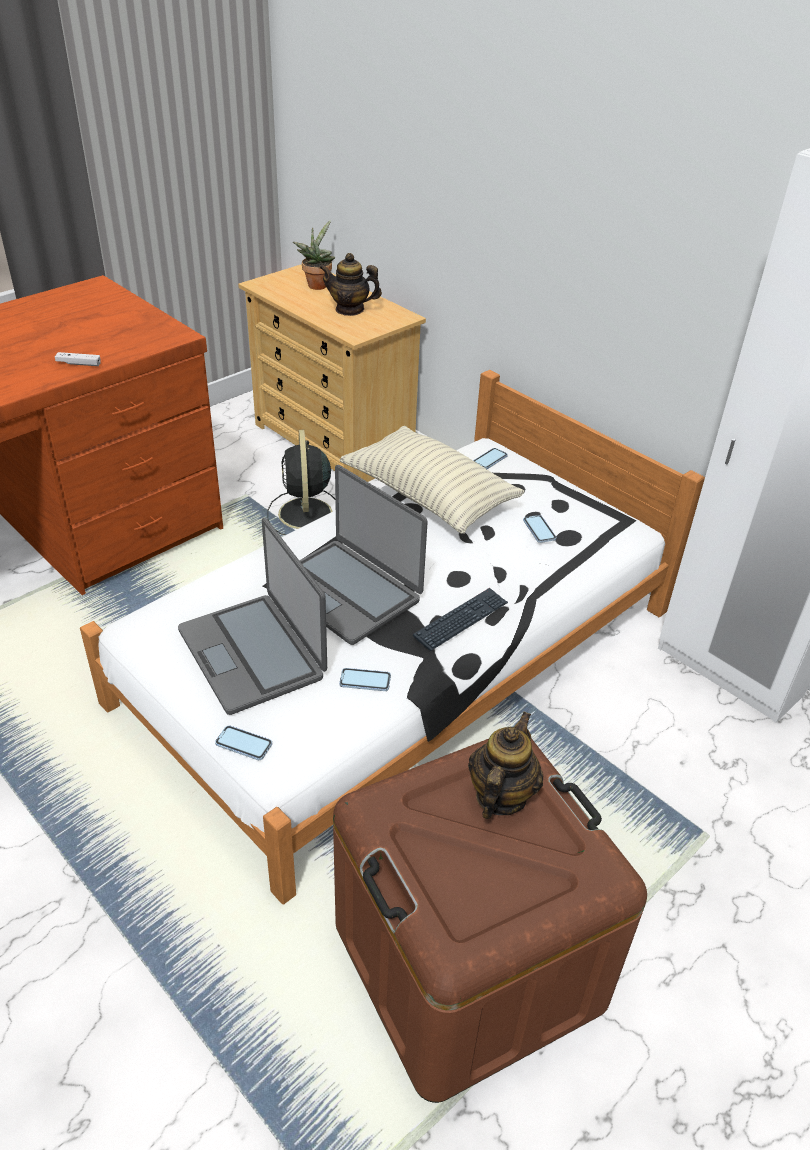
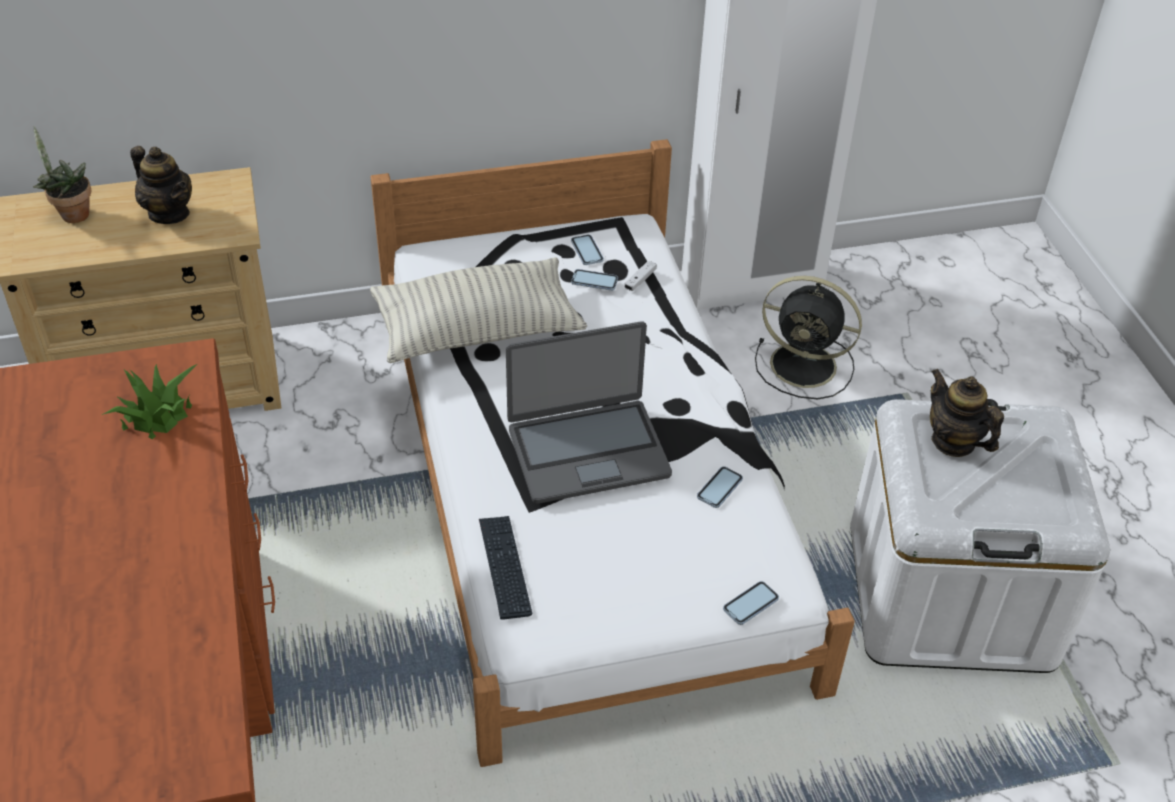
camera: 60 degrees left, 5 degrees up
(78, 364) = (183, 466): white game controller -> white game controller (640, 280)
(119, 342) = (156, 414): none -> potted plant
(253, 653) = (630, 555): laptop -> none
(305, 515) = (294, 468): black fan -> black fan (806, 366)
(350, 309) = (169, 213): teapot -> teapot turned 90 degrees counterclockwise
(461, 620) = (685, 389): keyboard -> keyboard (504, 567)
(468, 963) = (950, 594): brown storage box -> white storage box
(490, 460) = (450, 261): phone -> phone (587, 251)

